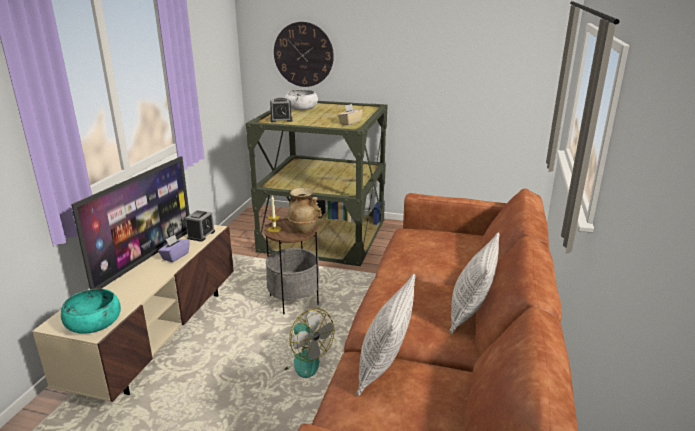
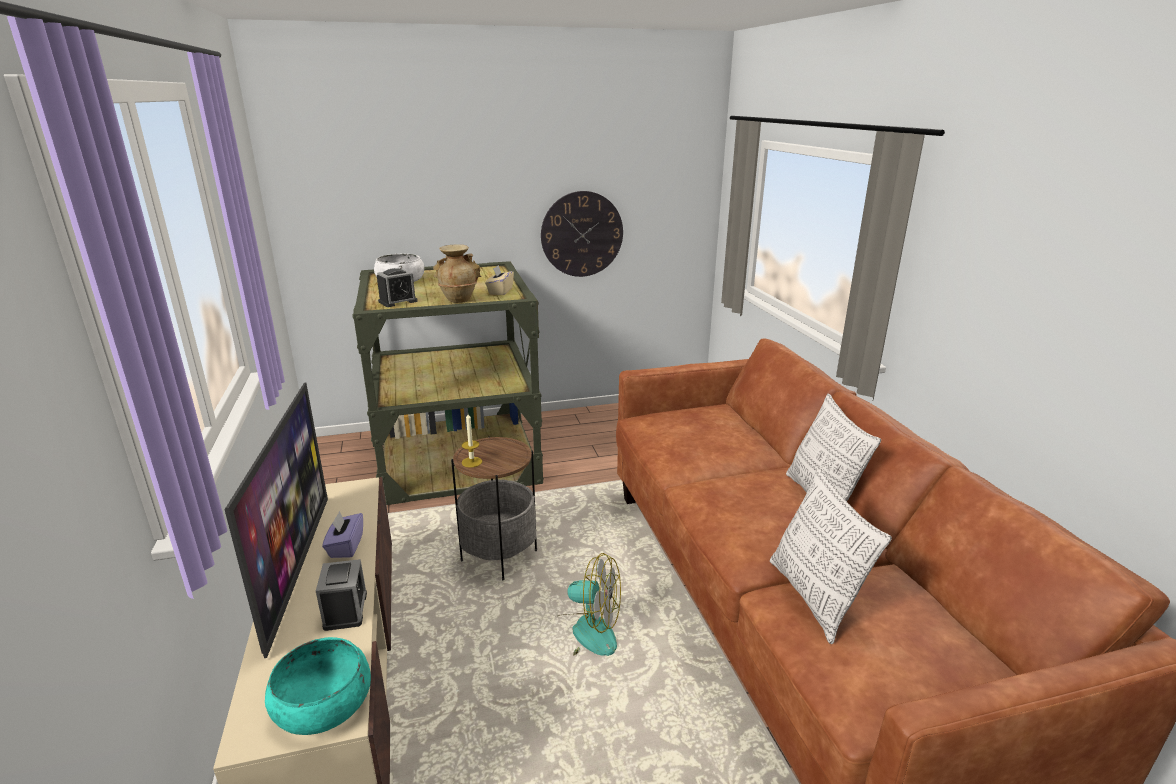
camera: 30 degrees left, 0 degrees up
(201, 235) = (351, 501): alarm clock -> alarm clock (345, 610)
(303, 54) = (377, 203): wall clock -> wall clock (582, 234)
(303, 229) = (513, 452): beige vase -> beige vase (458, 299)

